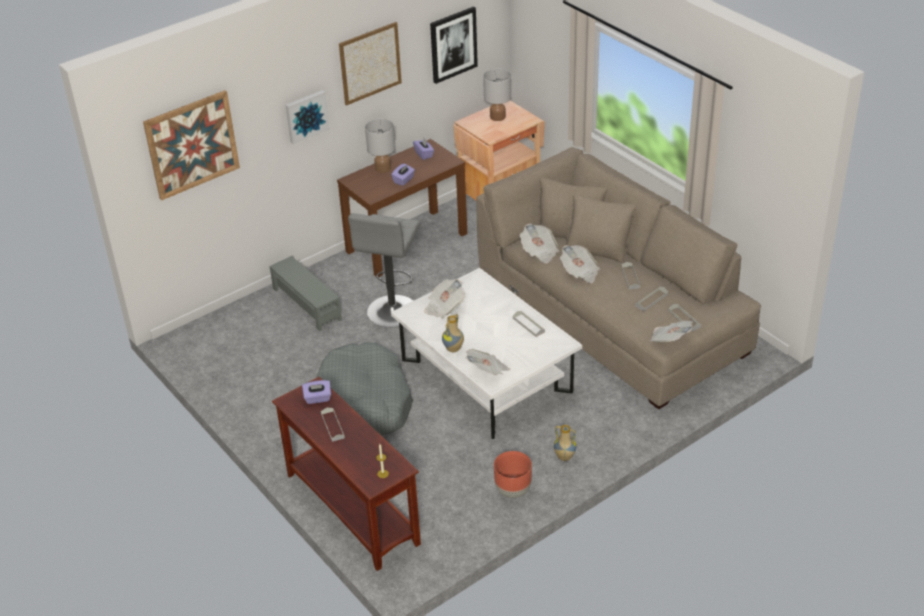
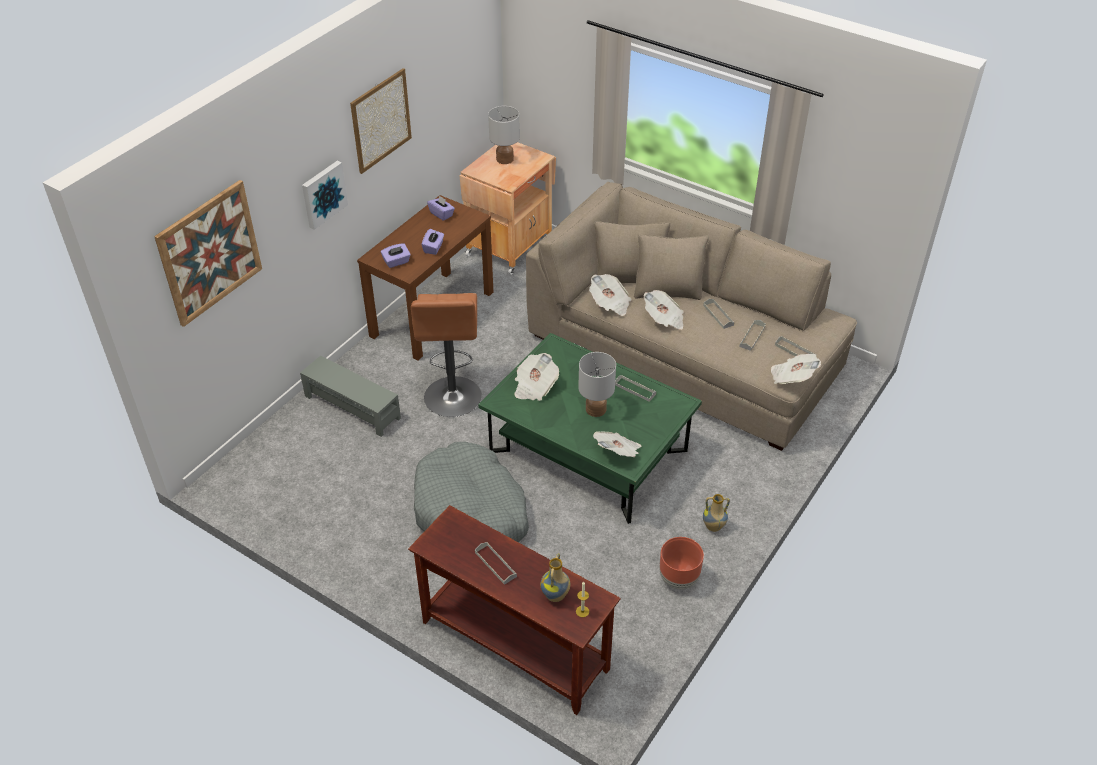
camera: 20 degrees left, 5 degrees up
(318, 398) = (461, 533): purple tissue box -> purple tissue box (396, 262)
(383, 168) = (403, 238): grey table lamp -> grey table lamp (595, 410)
(391, 311) = (452, 397): grey stool -> brown stool
(453, 44) = (455, 86): picture -> none
(453, 349) = (569, 434): vase -> vase (556, 596)
(486, 376) = (588, 451): white coffee table -> green coffee table

